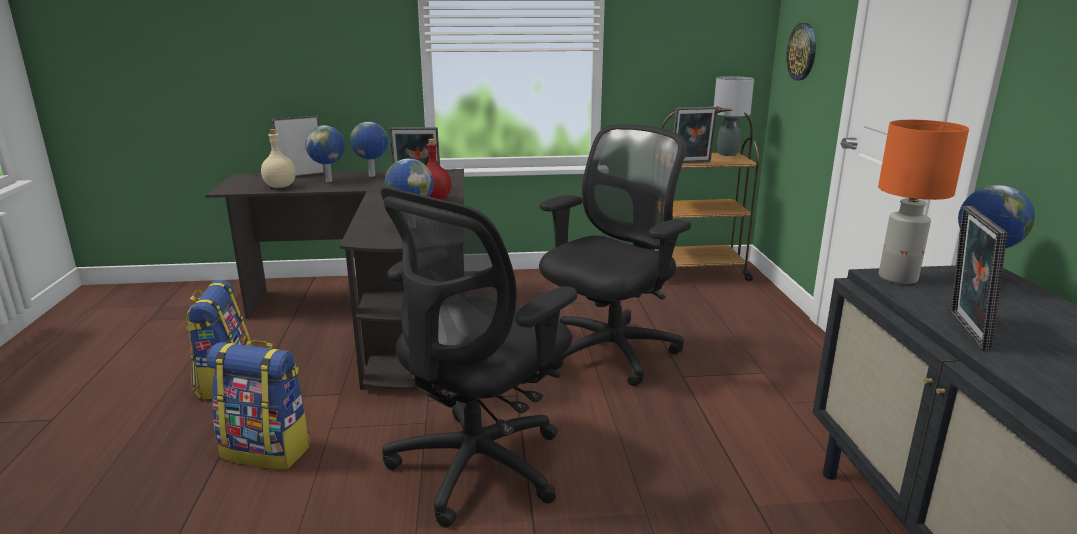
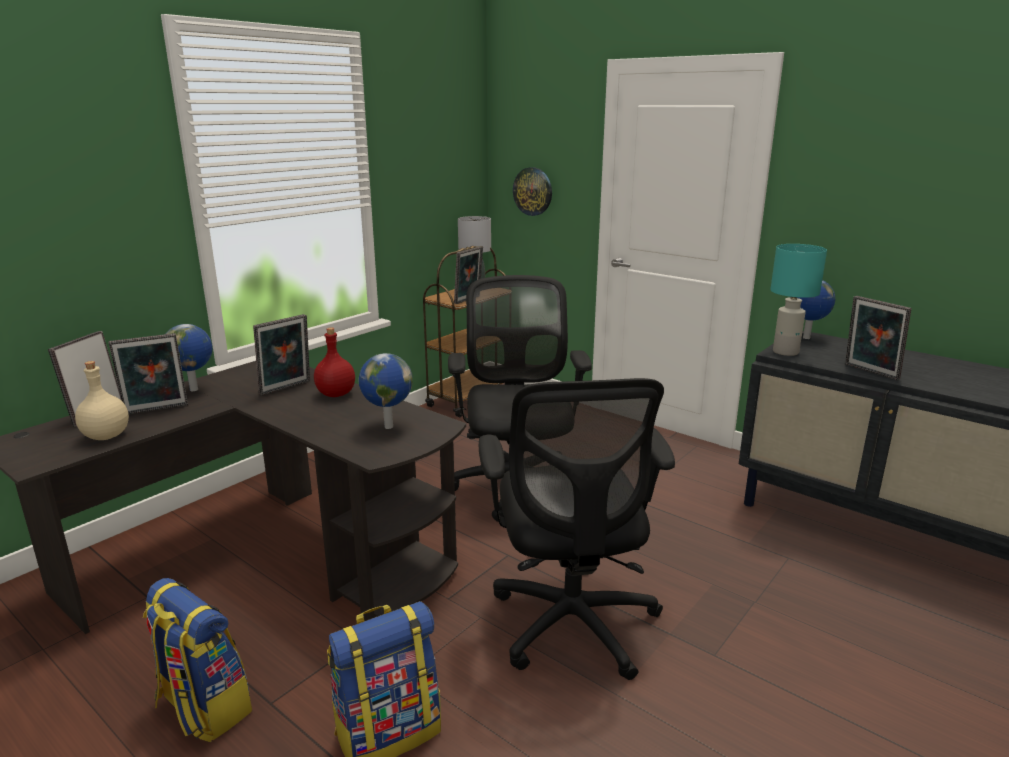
camera: 45 degrees left, 0 degrees up
(330, 181) = (156, 410): globe -> picture frame
(899, 278) = (786, 352): orange table lamp -> turquoise table lamp

